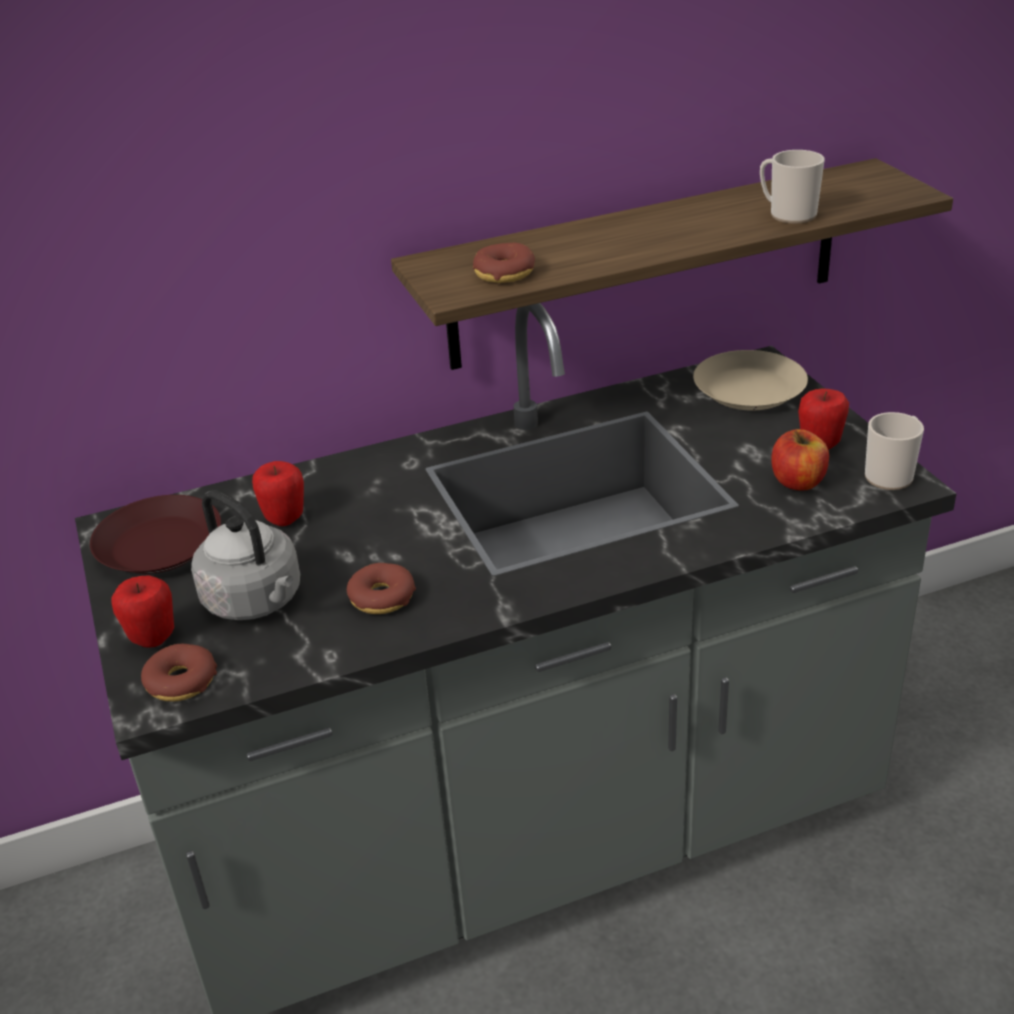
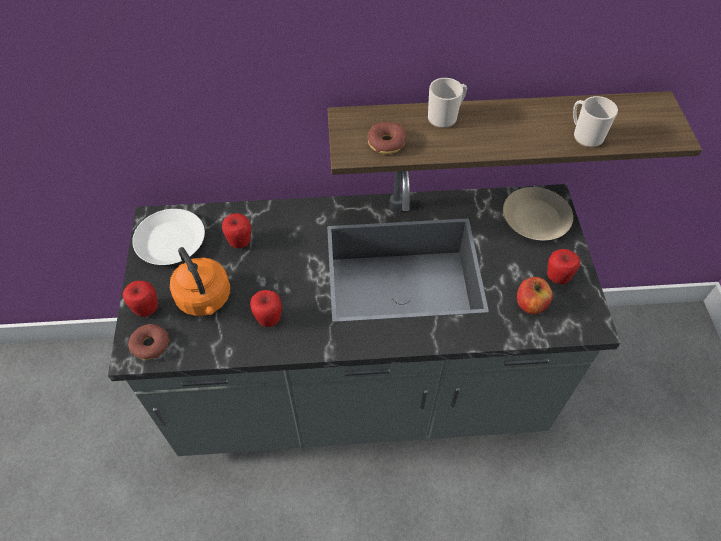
camera: 15 degrees right, 20 degrees up
(159, 544) = (171, 241): brown plate -> white plate
(256, 601) = (205, 300): grey kettle -> orange kettle
(382, 598) = (269, 319): donut -> apple
(892, 474) = (588, 316): mug -> mug (445, 117)

